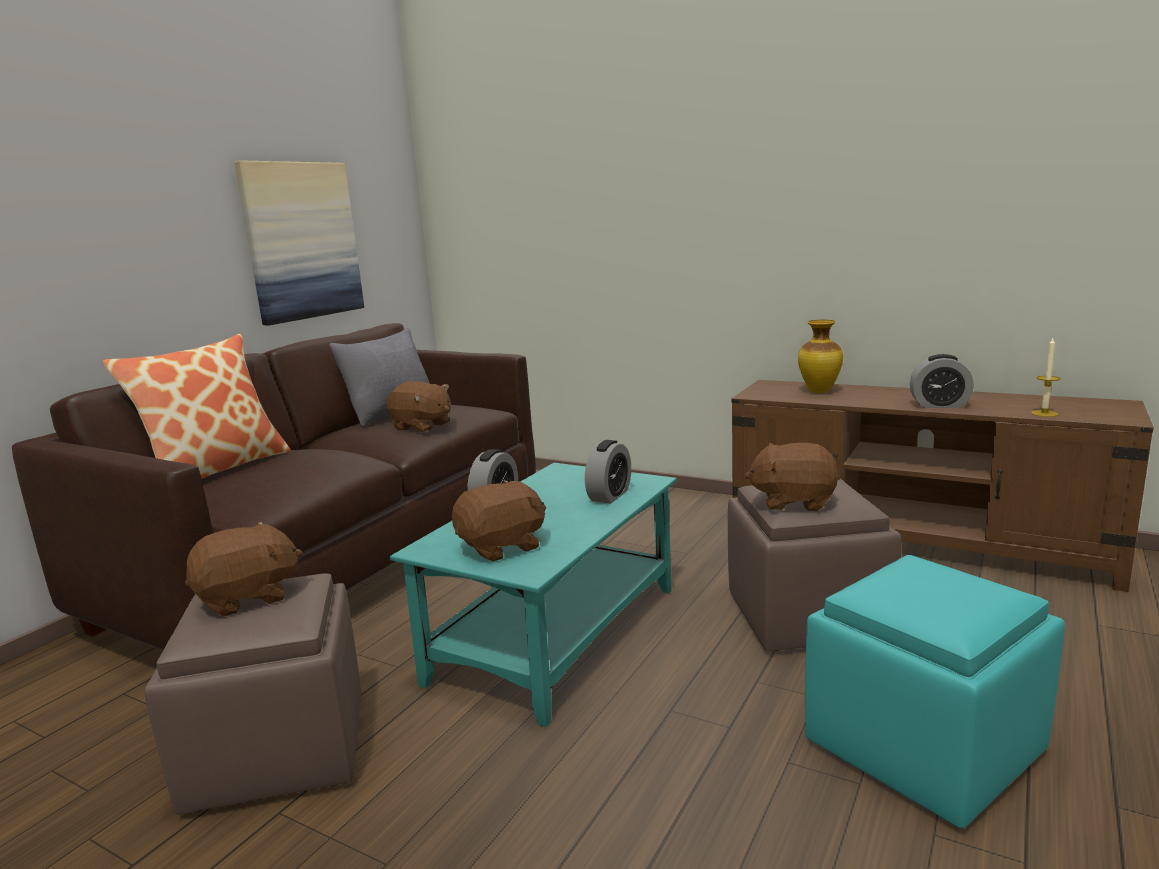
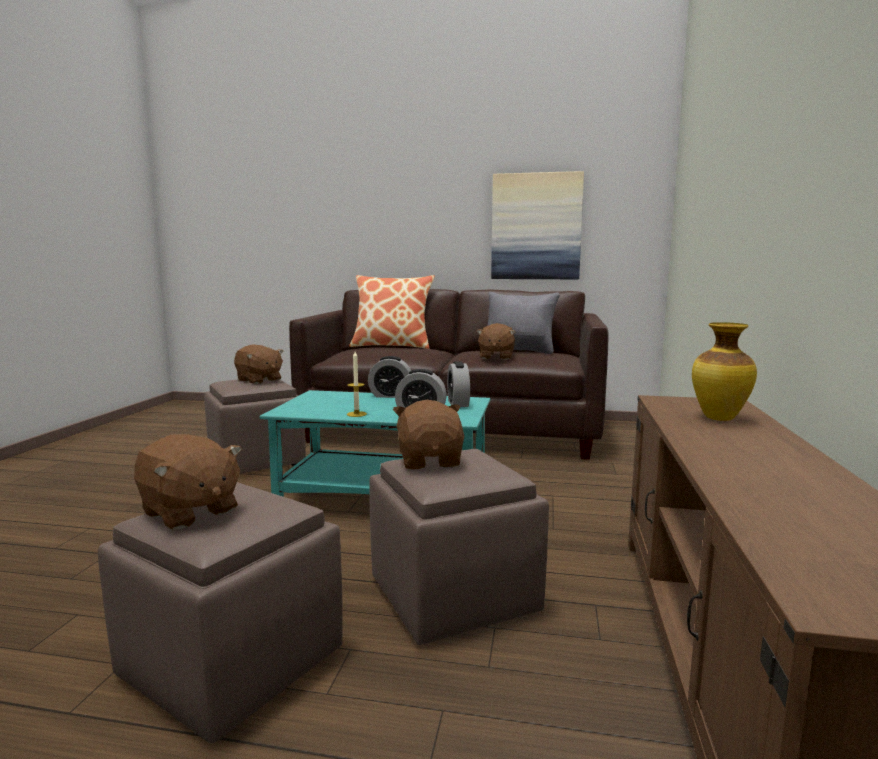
camera: 70 degrees right, 5 degrees down
(502, 547) = (320, 404): brown plush toy -> brown plush toy (189, 512)
(924, 749) = (230, 664): turquoise ottoman -> brown ottoman
(939, 405) = (727, 467): alarm clock -> alarm clock (458, 403)
(1044, 413) = (770, 530): candle -> candle (356, 414)

